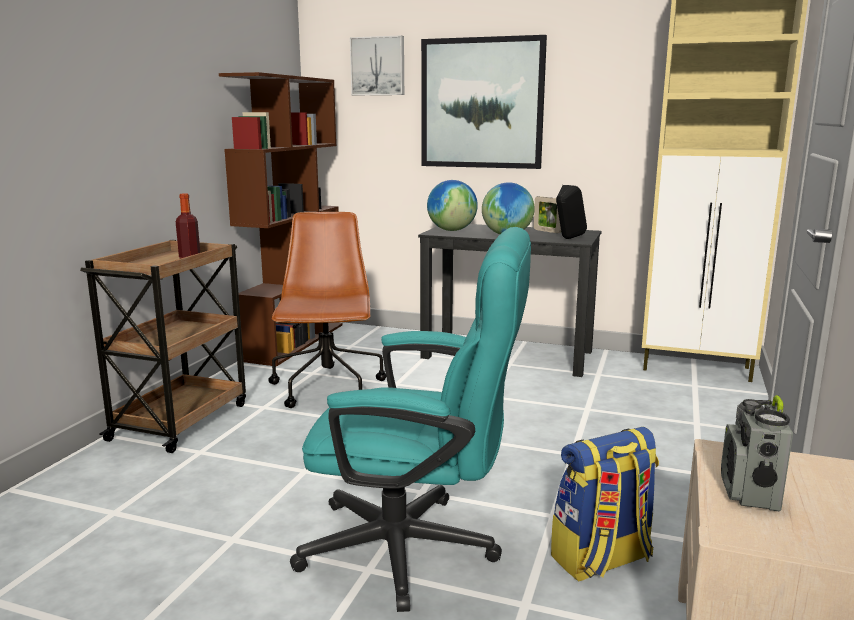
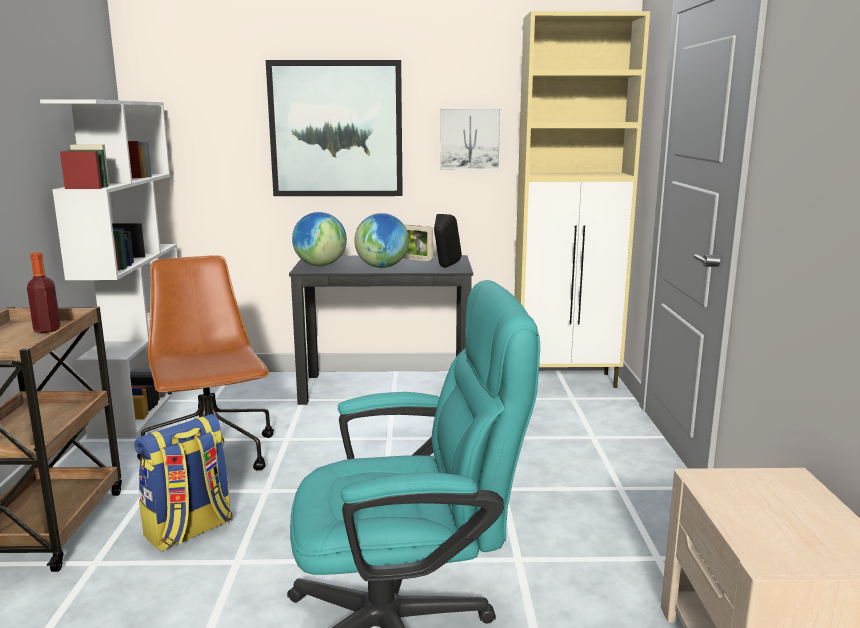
camera: 20 degrees left, 0 degrees up
(295, 341) = (142, 403): brown bookcase -> white bookcase
(378, 66) = (215, 88): picture -> picture (470, 138)
(602, 560) = (584, 596): backpack -> backpack (189, 530)
(749, 493) = (754, 517): radio -> none

